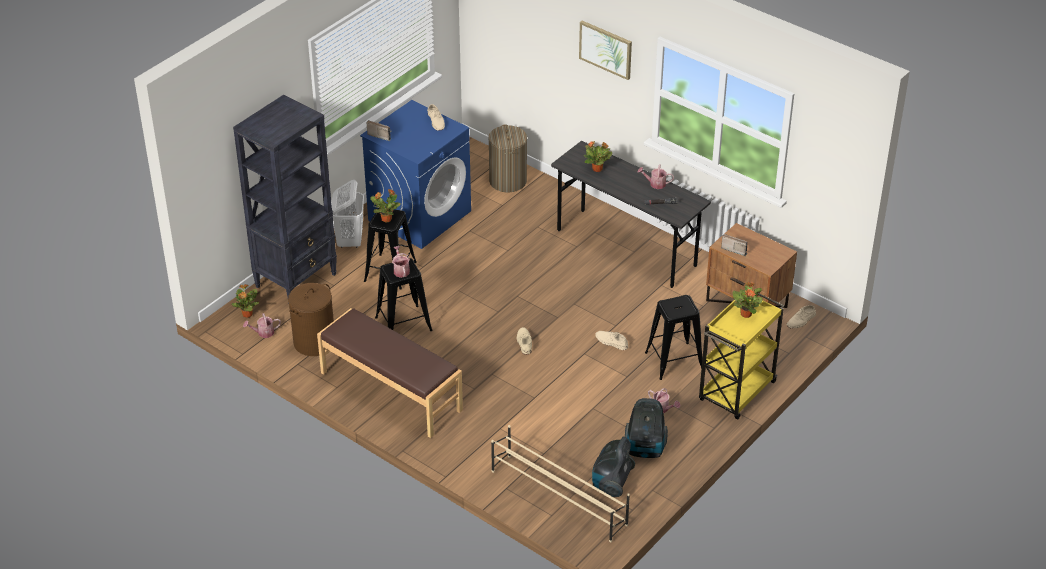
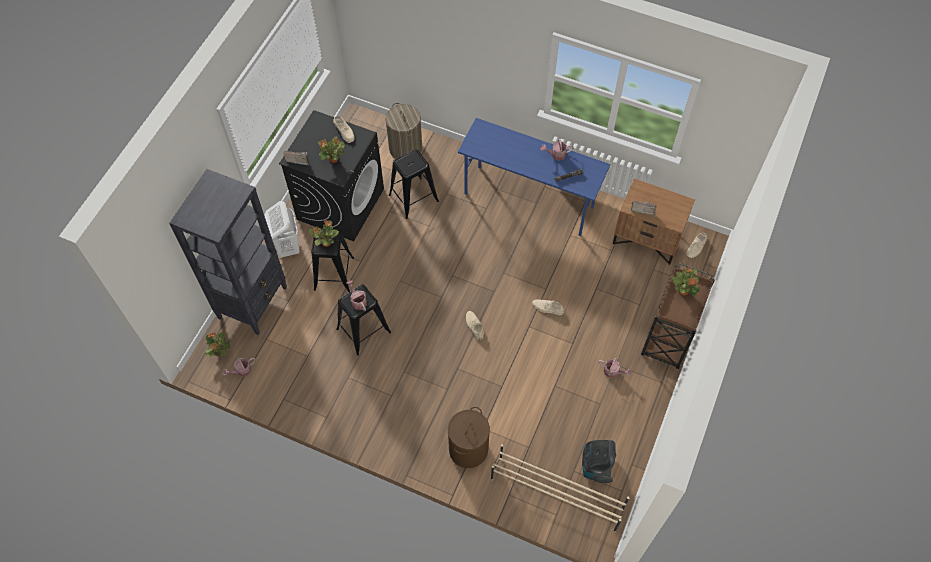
camera: 15 degrees left, 20 degrees up
(314, 342) = (291, 370): brown laundry basket -> brown laundry basket (468, 449)
(390, 392) = (375, 411): brown bench -> none
(419, 215) = (340, 203): blue washing machine -> black washing machine
(597, 169) = (501, 148): potted plant -> potted plant (334, 159)
(606, 49) = (495, 42): picture -> none
(627, 248) = (529, 200): grey desk -> blue desk
(645, 449) = (612, 421): vacuum cleaner -> none
(674, 361) = (606, 317): black stool -> black stool (413, 198)
(736, 392) = (668, 339): yellow cart -> brown cart

